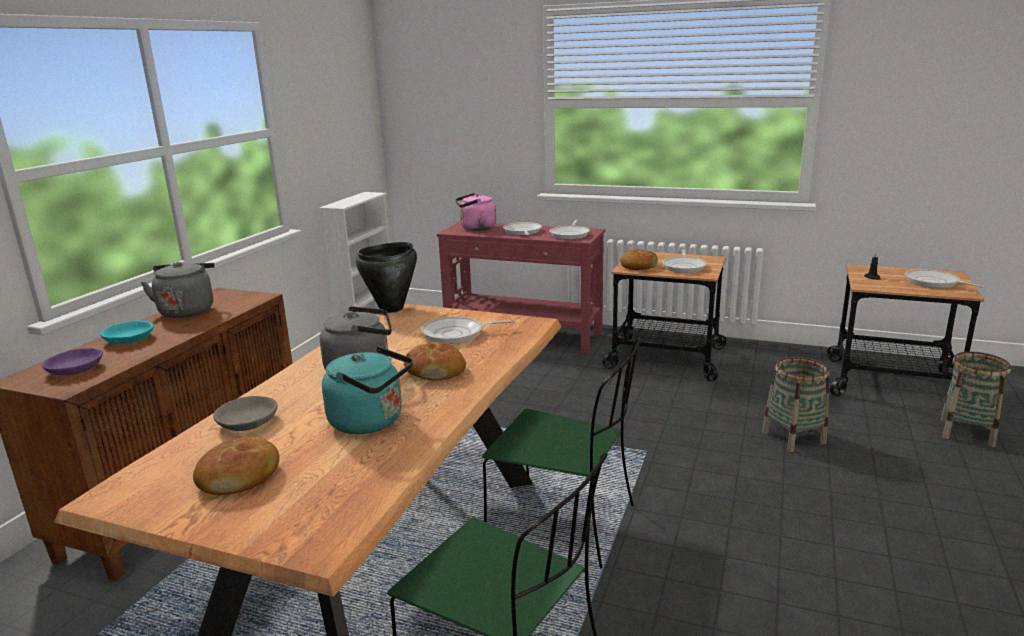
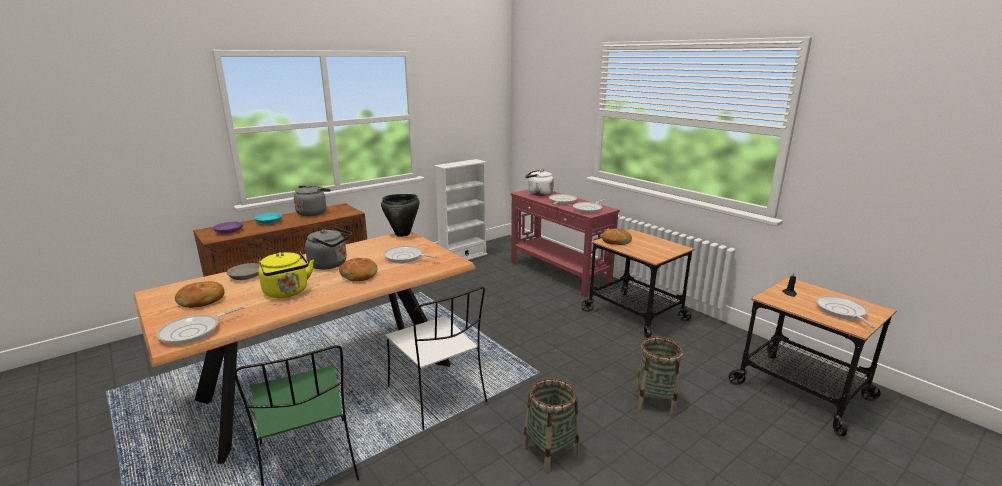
camera: 30 degrees right, 0 degrees up
(371, 422) = (287, 292): turquoise kettle -> yellow kettle
(476, 228) = (538, 193): pink kettle -> white kettle
(565, 523) = (438, 396): green chair -> white chair
(684, 266) = (648, 249): frying pan -> frying pan (194, 332)
(966, 432) = (816, 453): basket -> basket (550, 451)

